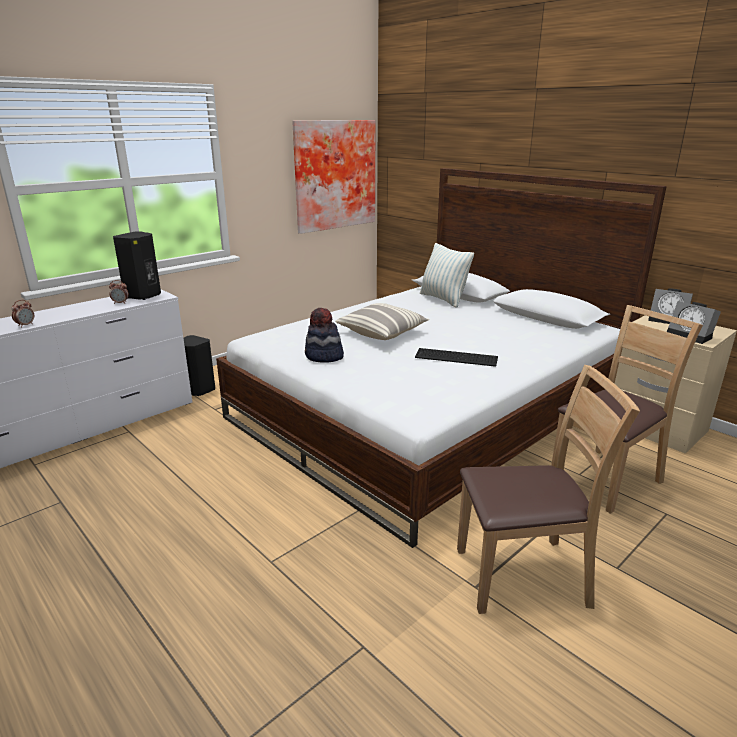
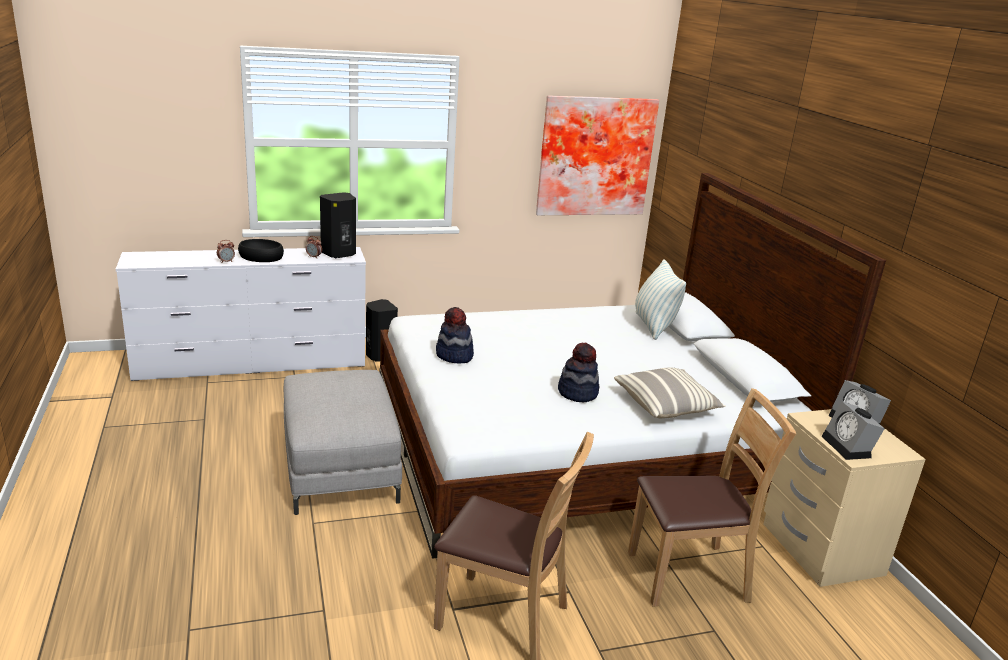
camera: 25 degrees right, 0 degrees up
(61, 314) = (260, 257): none -> black bowl
(249, 496) = (341, 466): none -> grey ottoman
(382, 332) = (538, 347): pillow -> pillow (666, 405)
(455, 357) = (577, 393): keyboard -> hat

